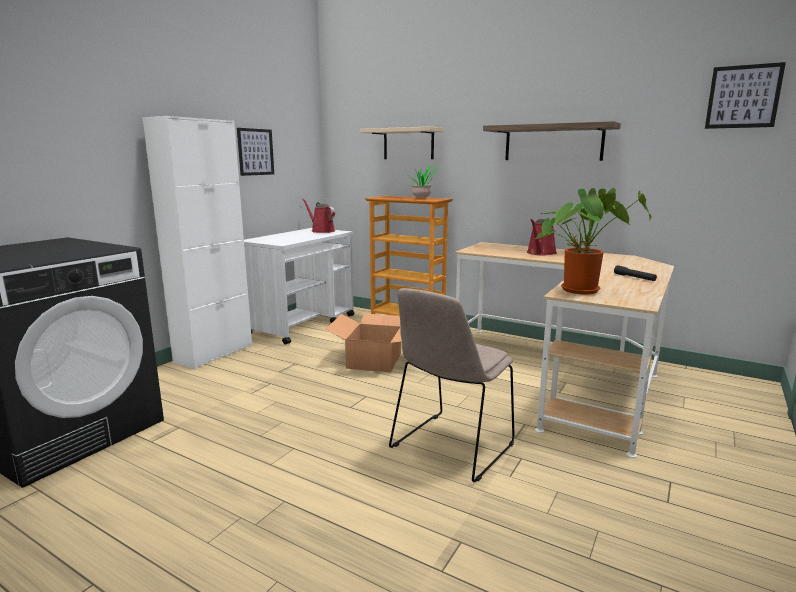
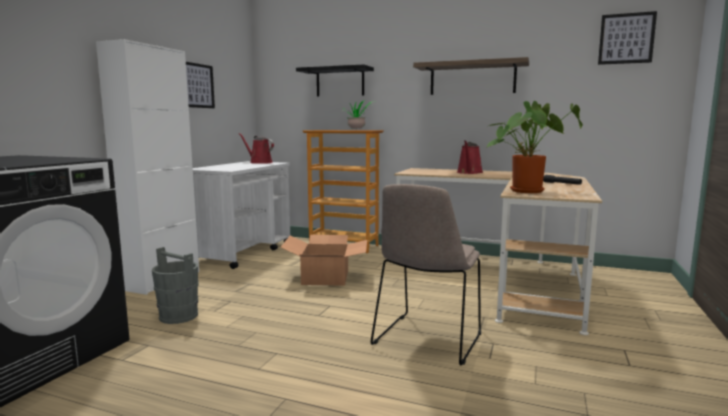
camera: 10 degrees left, 5 degrees down
(216, 396) = (178, 316): none -> grey bucket
(408, 144) = (340, 82): beige shelf -> black shelf

